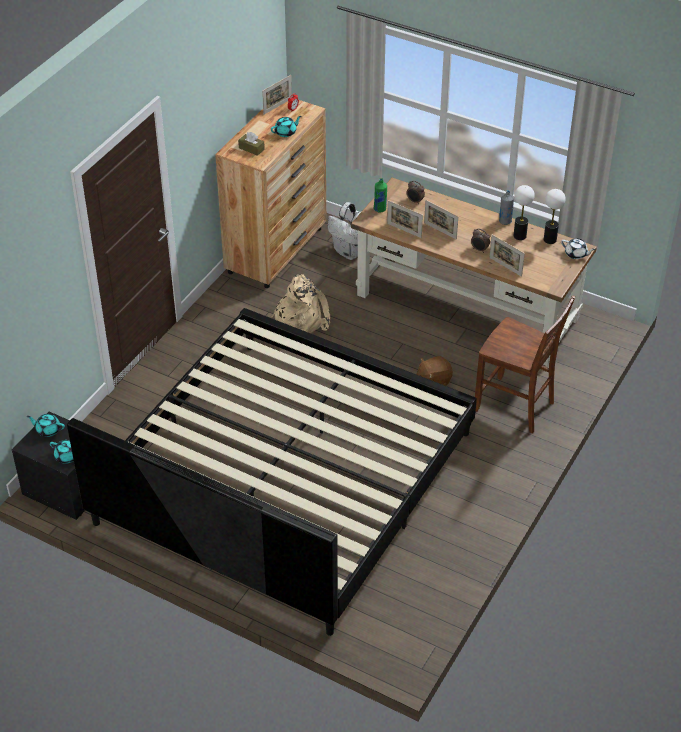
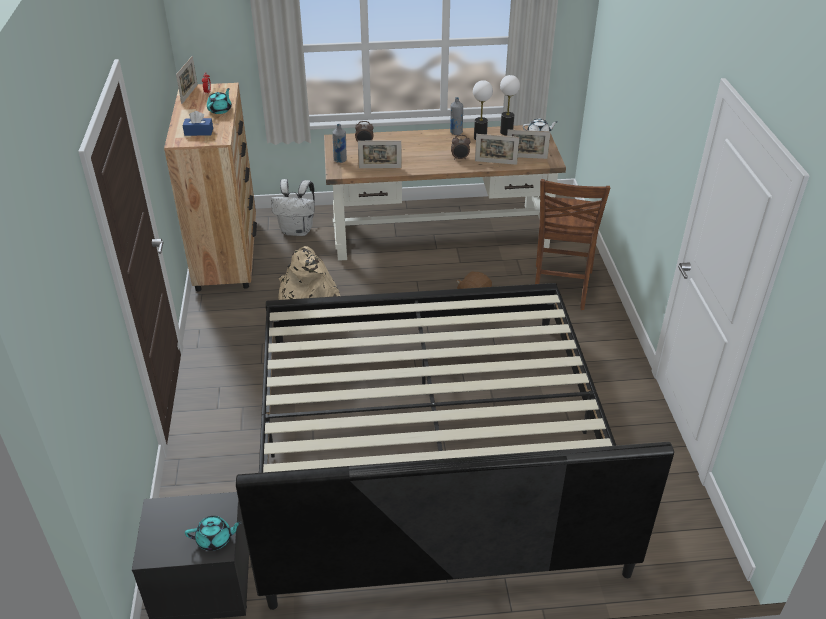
camera: 35 degrees left, 5 degrees down
(48, 430) = (161, 521): turquoise teapot -> none
(251, 149) = (198, 132): brown tissue box -> blue tissue box
(380, 209) = (340, 160): green bottle -> grey bottle
(440, 231) = (411, 157): picture frame -> picture frame (526, 157)
(516, 406) = (560, 288): brown chair -> brown chair turned 105 degrees clockwise

